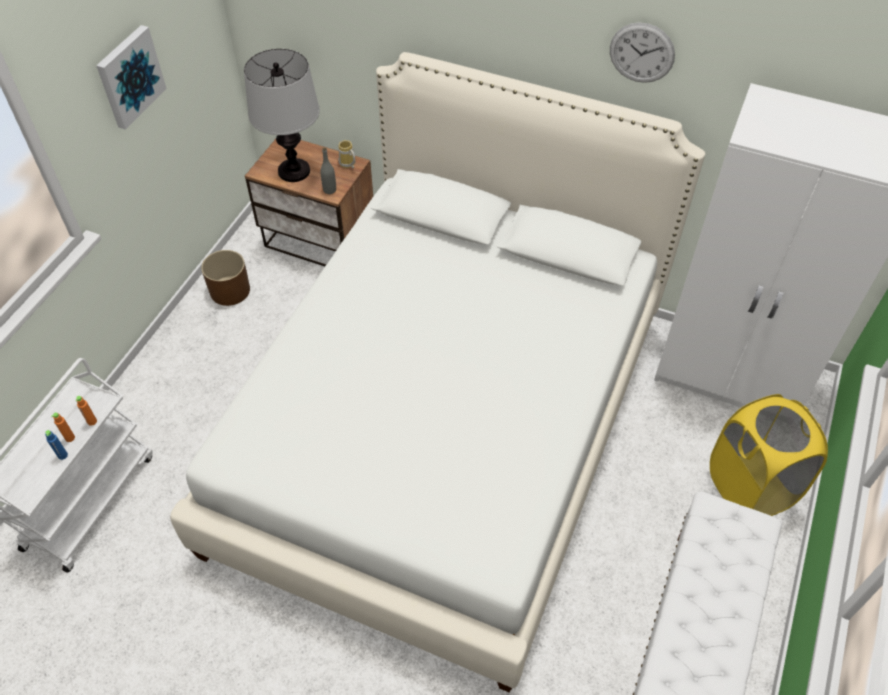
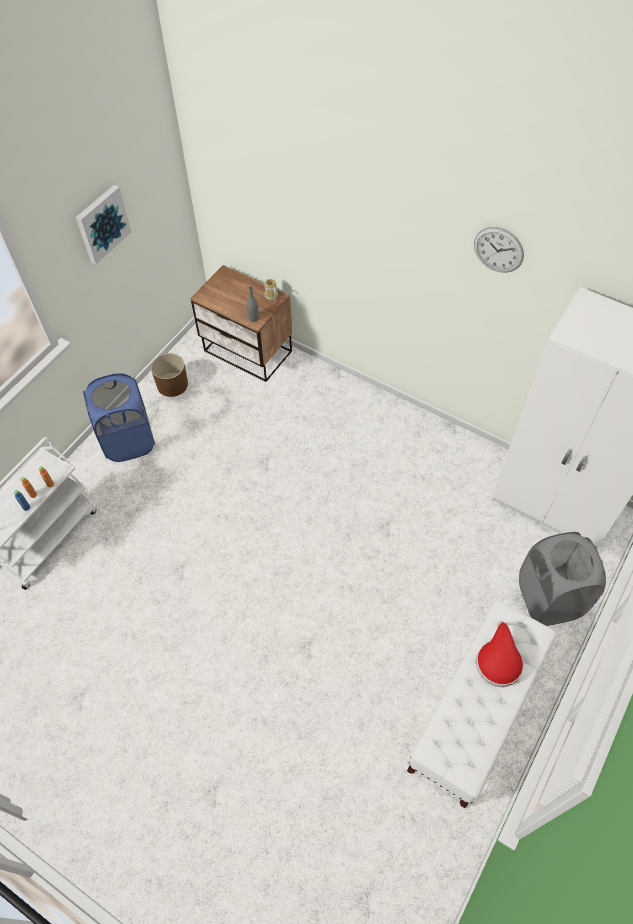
camera: 10 degrees right, 5 degrees up
(183, 365) = (129, 441): none -> blue laundry basket
(294, 171) = (229, 298): table lamp -> none
(444, 429) = (318, 518): white bed -> none
(719, 565) = (498, 660): none -> red hat
(750, 488) = (549, 598): yellow laundry basket -> grey laundry basket

